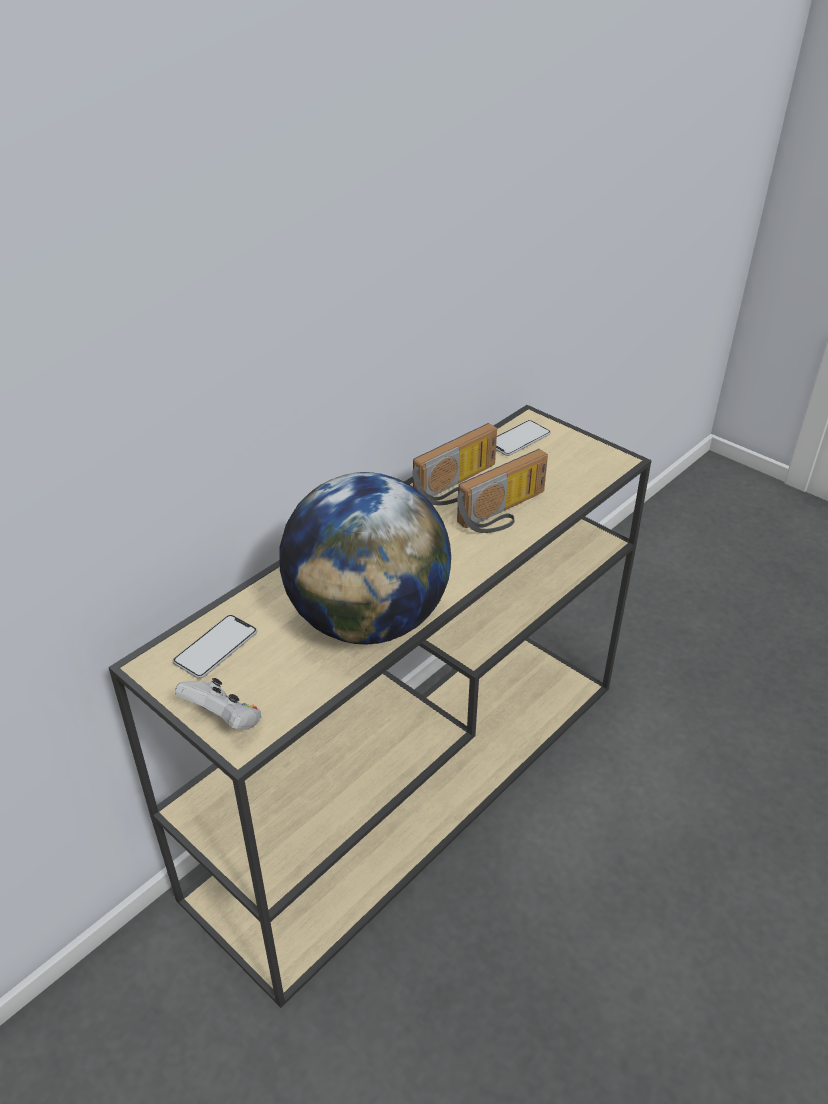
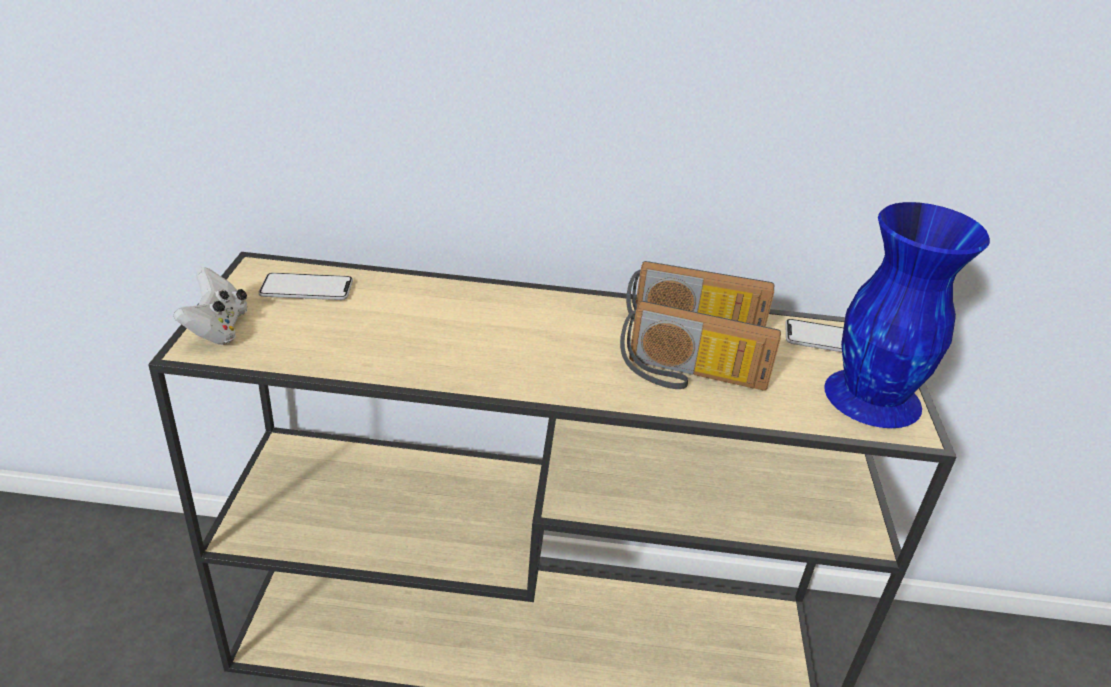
camera: 50 degrees right, 5 degrees down
(368, 619) = (422, 353): globe -> none
(583, 456) = (874, 397): none -> blue vase

